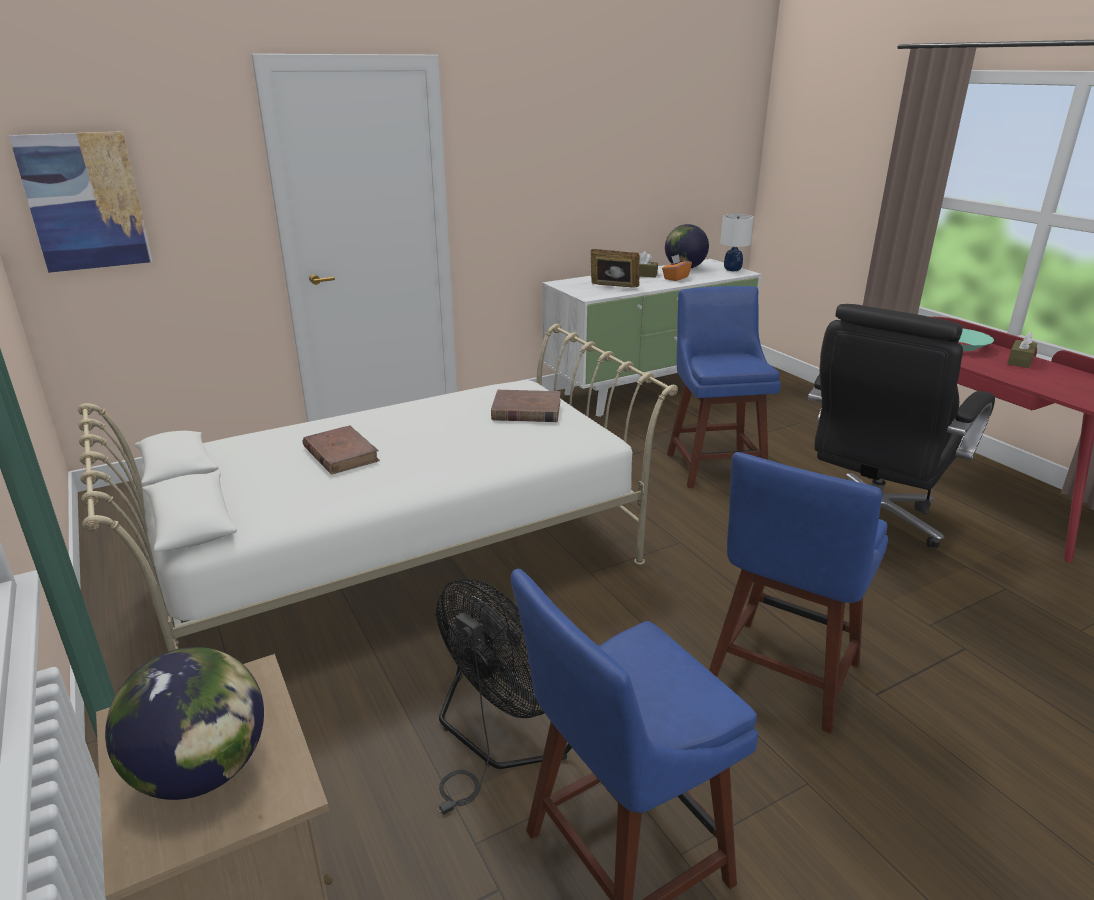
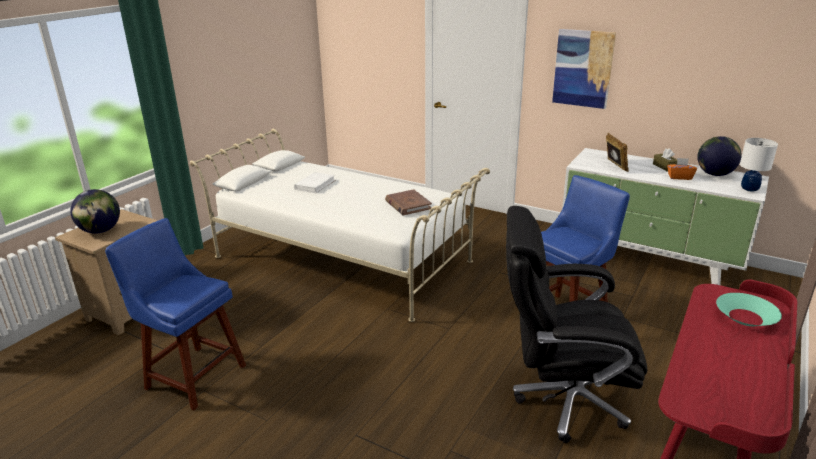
camera: 60 degrees right, 0 degrees up
(85, 202) = (349, 43): picture -> picture (583, 68)
(341, 454) = (315, 185): brown book -> white book
(488, 736) = (245, 321): black fan -> none
(780, 677) = (344, 394): blue chair -> none
(1020, 361) = (754, 352): brown tissue box -> none

